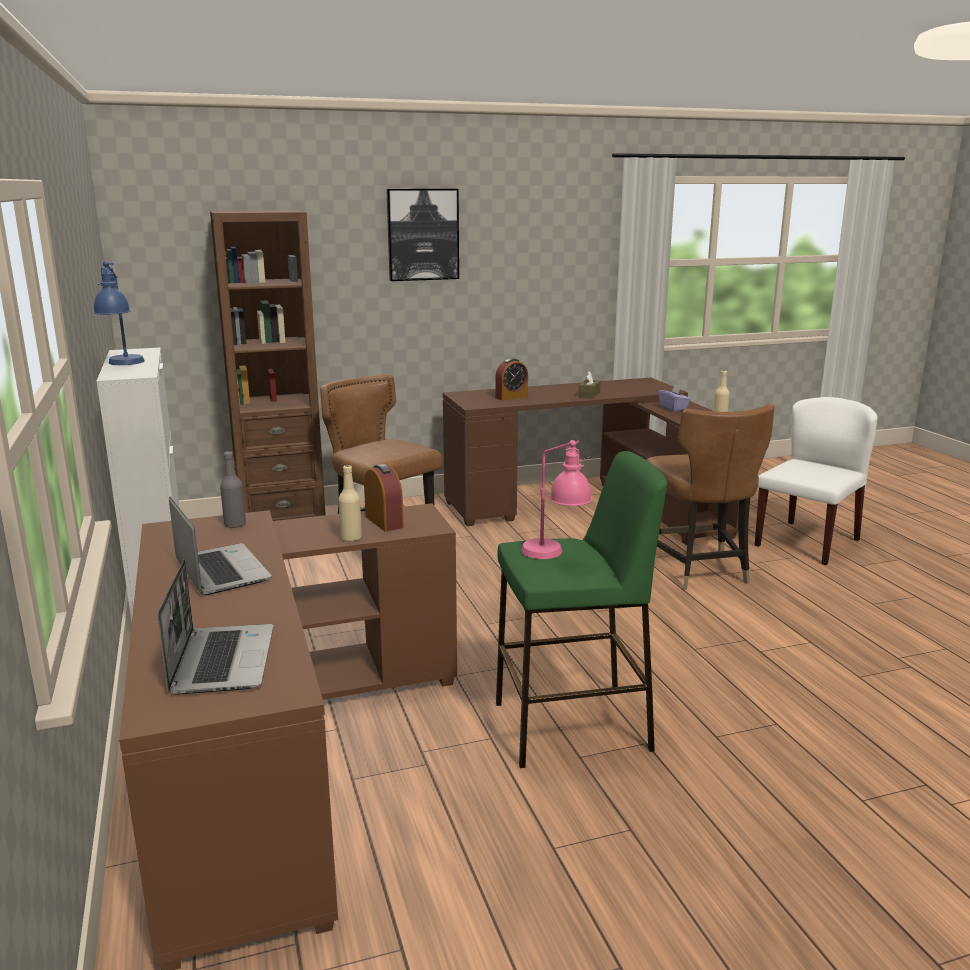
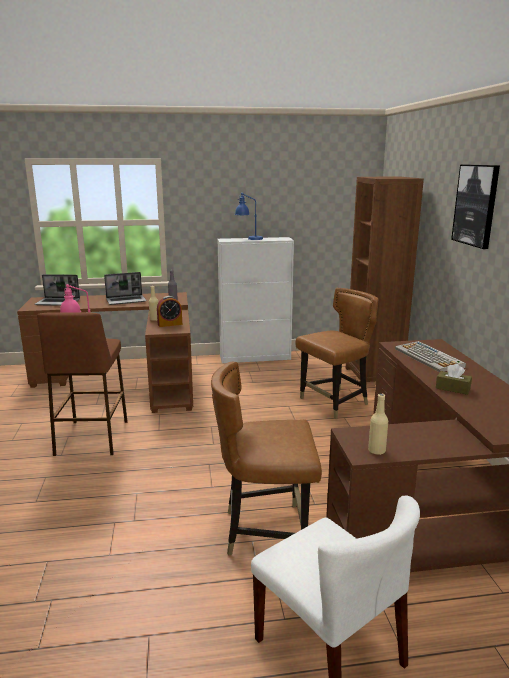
camera: 100 degrees right, 0 degrees up
(511, 397) = (429, 358): alarm clock -> keyboard
(573, 726) = (92, 438): green stool -> brown stool
(673, 408) = (434, 435): purple tissue box -> none

